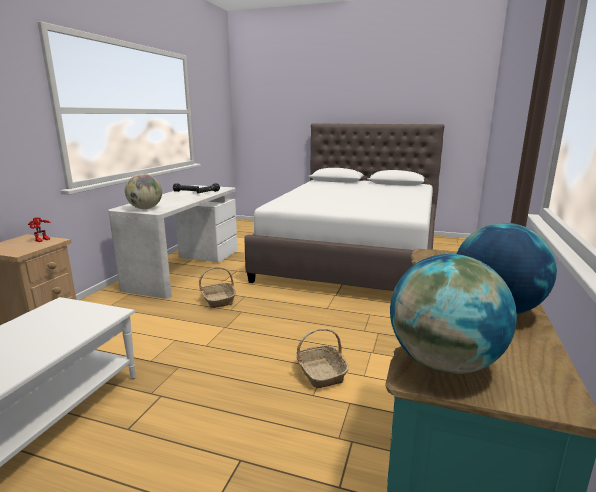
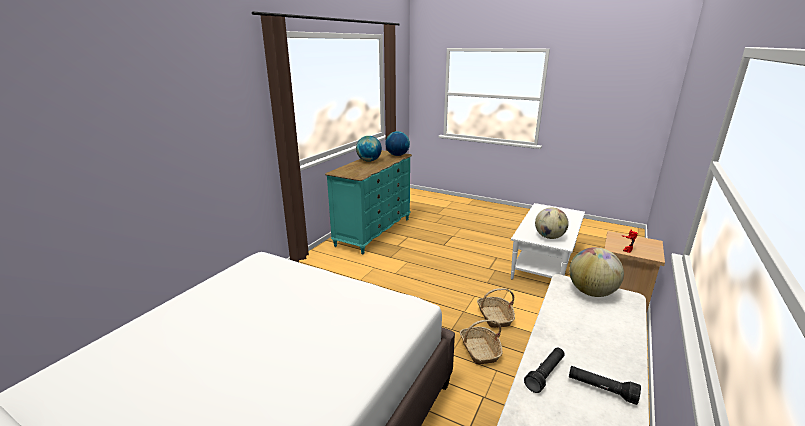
camera: 170 degrees left, 5 degrees up
(63, 315) = (549, 237): none -> globe
(320, 373) = (399, 271): basket -> basket (494, 317)

